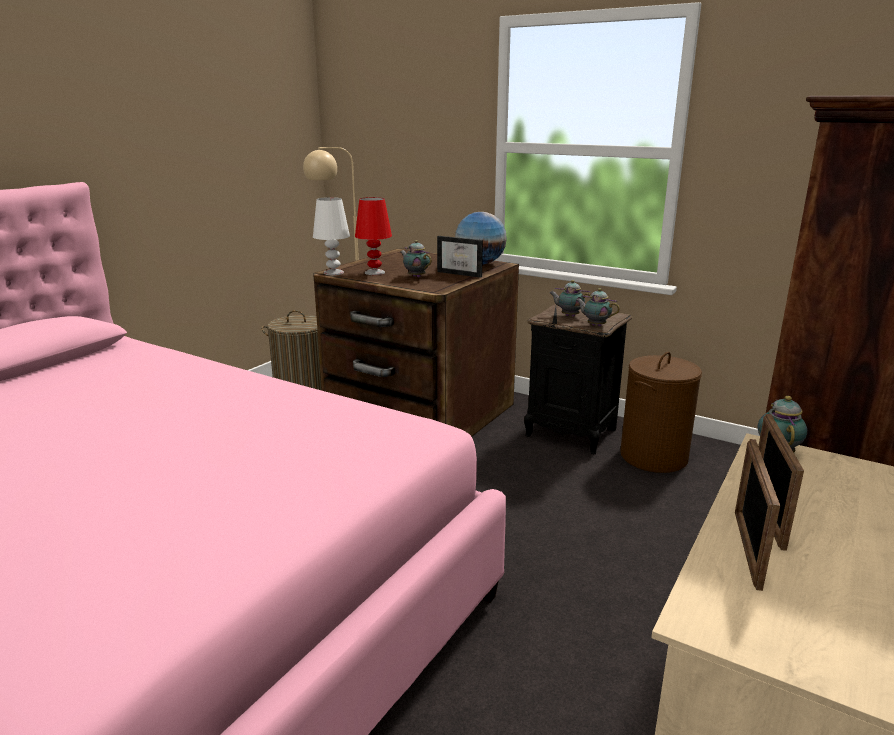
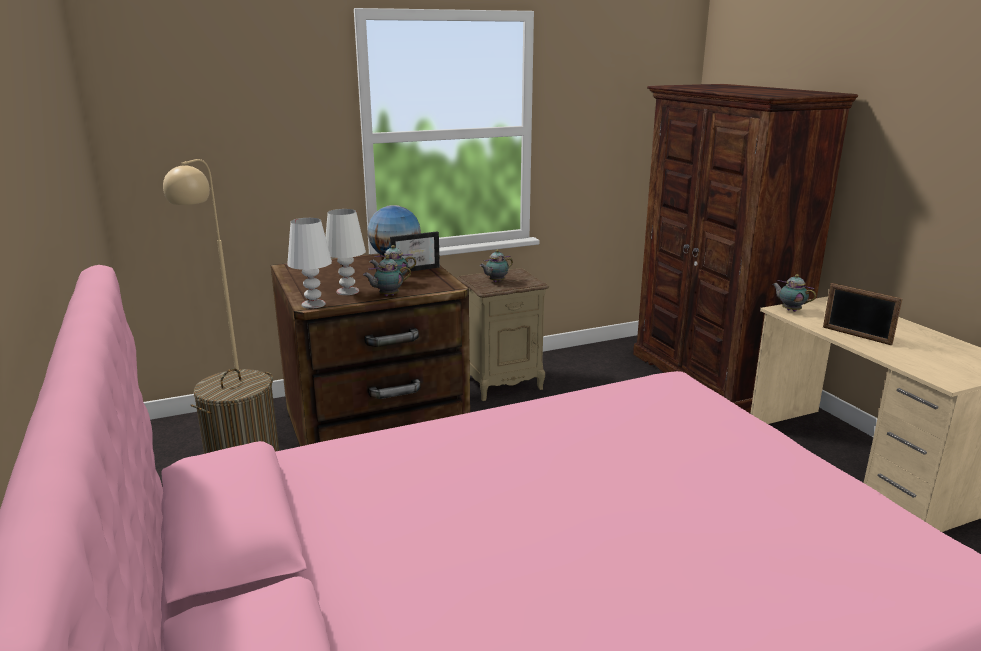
camera: 55 degrees left, 0 degrees up
(374, 272) = (347, 291): red table lamp -> white table lamp
(571, 433) = (503, 384): black nightstand -> beige nightstand
(595, 325) = (529, 282): teapot -> teapot (387, 295)
(654, 456) = (570, 373): brown laundry basket -> none
(747, 549) = (887, 351): picture frame -> none

